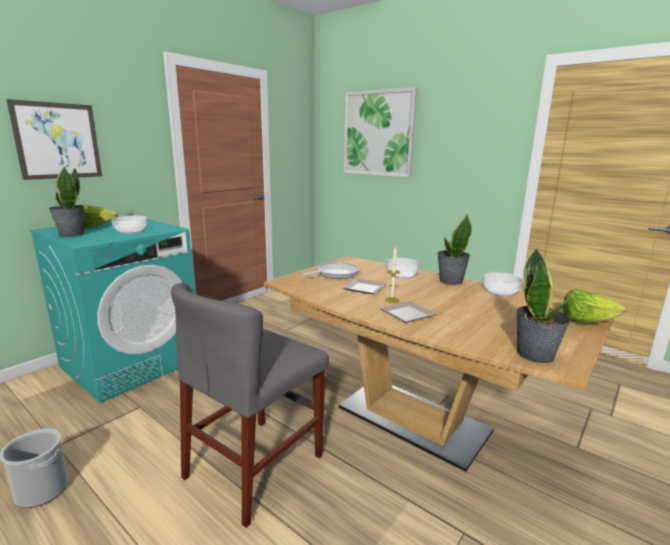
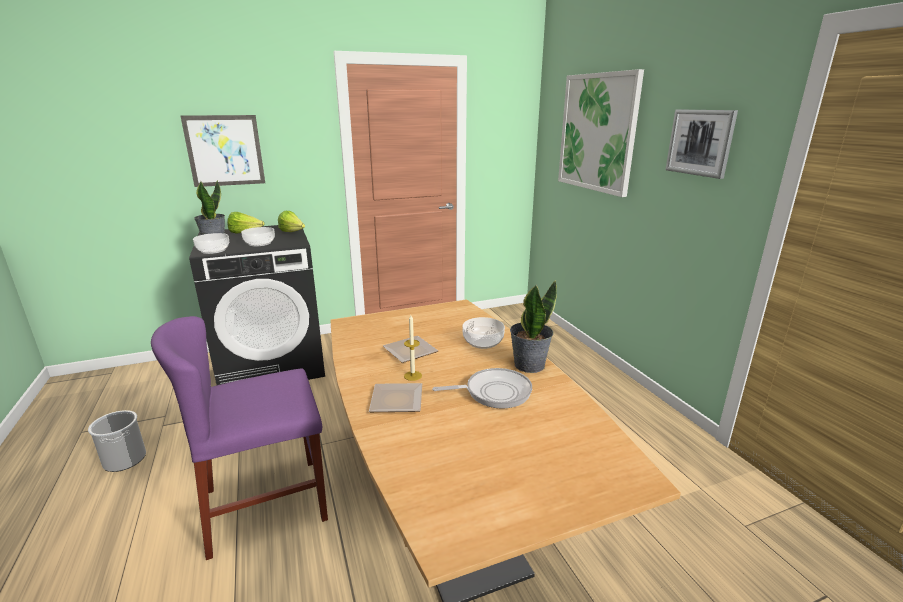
camera: 30 degrees right, 5 degrees up
(132, 362) = (272, 364): turquoise washing machine -> black washing machine
(255, 466) = (266, 504): grey chair -> purple chair
(335, 274) = (413, 323): frying pan -> frying pan (494, 392)
(469, 134) = (700, 142): none -> picture
(500, 292) = (566, 400): bowl -> bowl (213, 250)
(535, 354) = (444, 510): potted plant -> none
(585, 321) = (608, 487): lettuce -> lettuce (293, 233)

